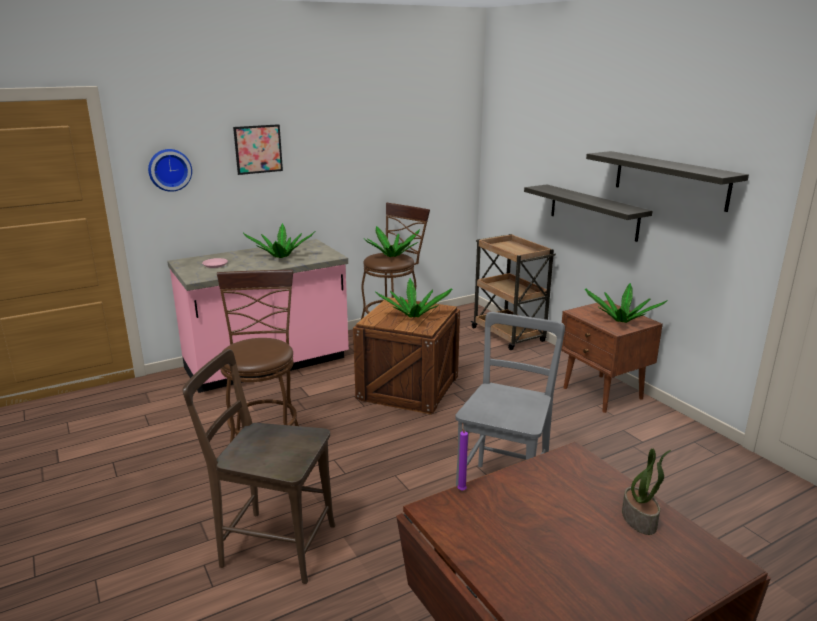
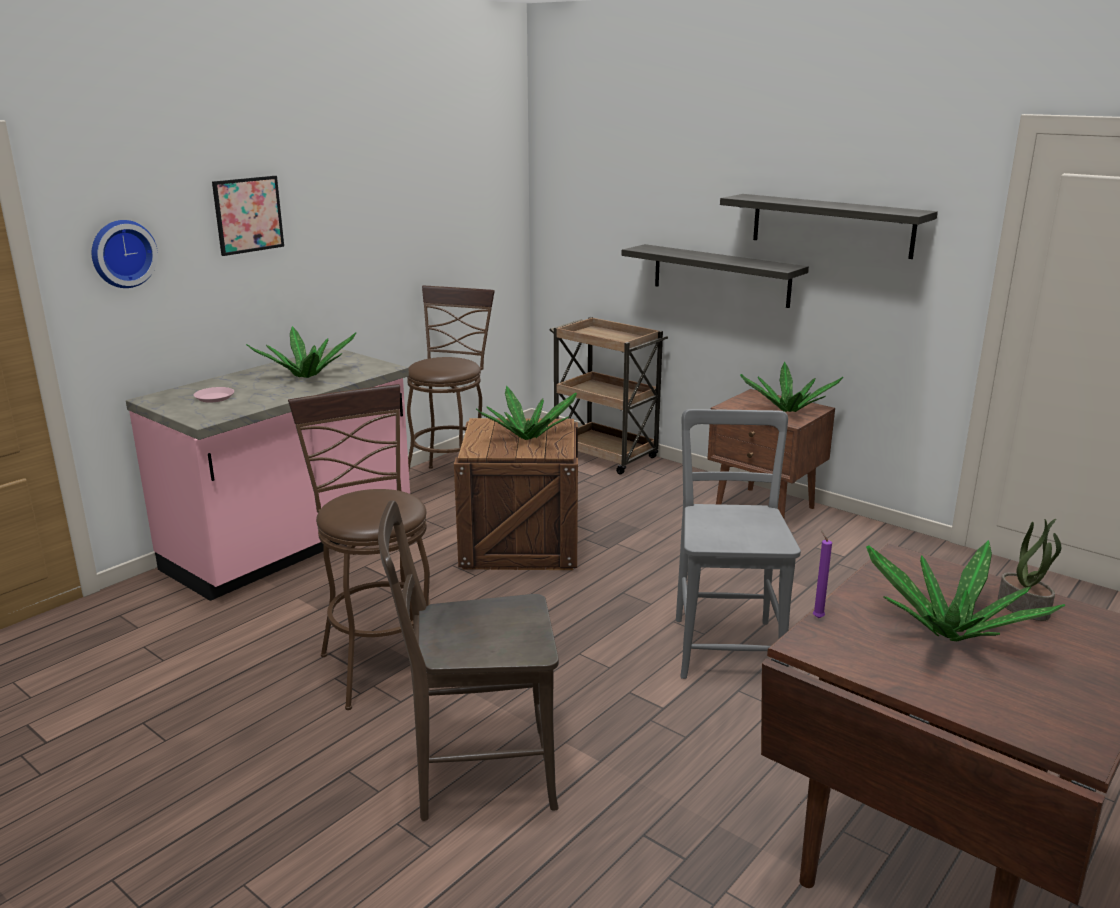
camera: 20 degrees left, 0 degrees up
(392, 256) = (448, 361): potted plant -> potted plant (950, 633)

